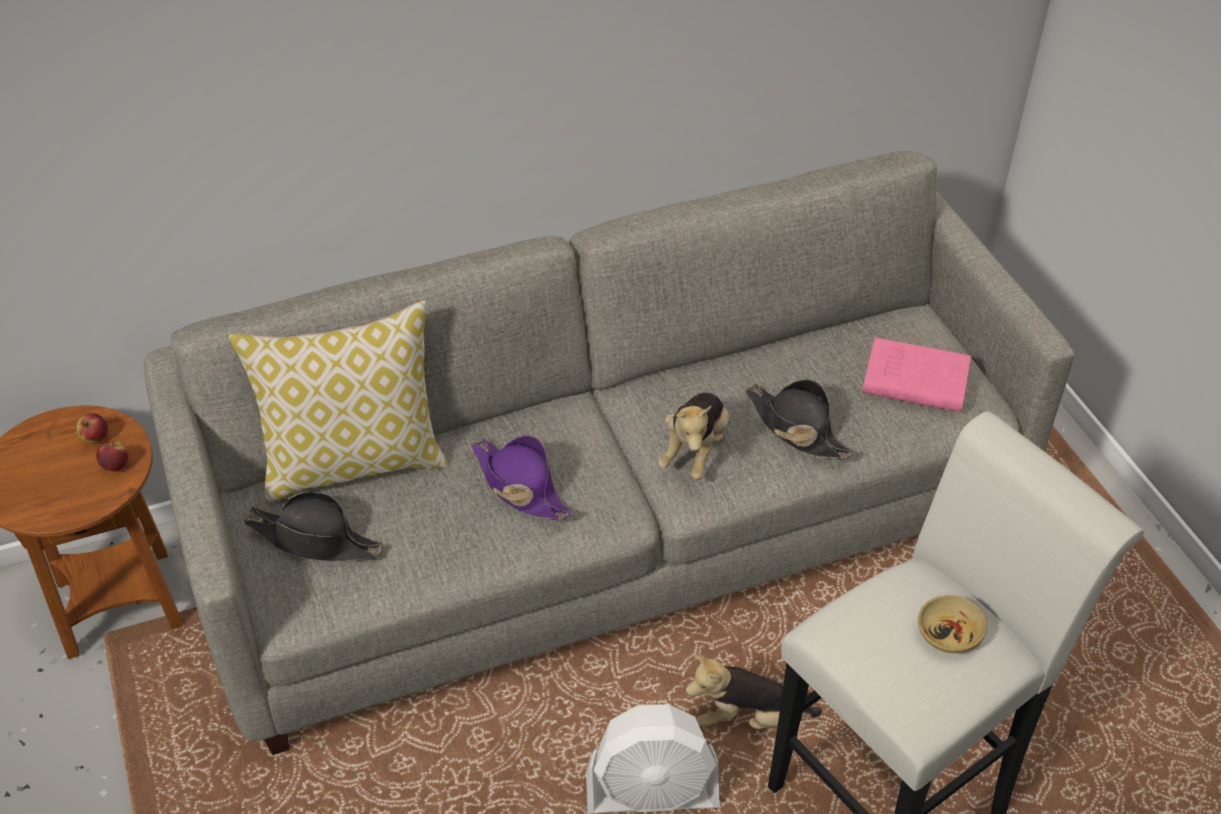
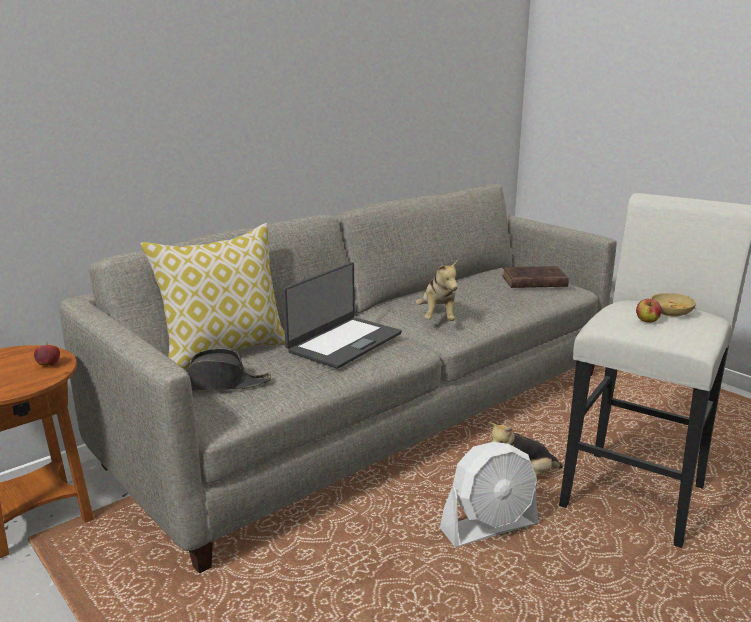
camera: 20 degrees left, 25 degrees down
(95, 438) = (27, 357): apple -> apple (647, 321)
(519, 486) = (343, 342): purple hat -> laptop
(796, 428) = (488, 302): black hat -> none
(912, 380) = (532, 281): pink book -> brown book

